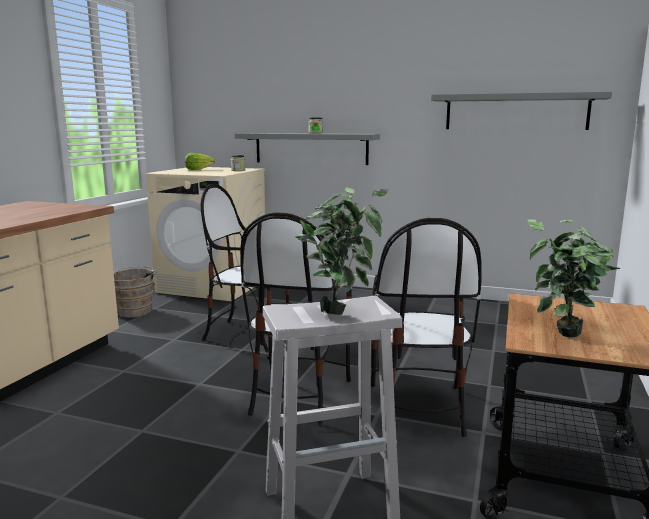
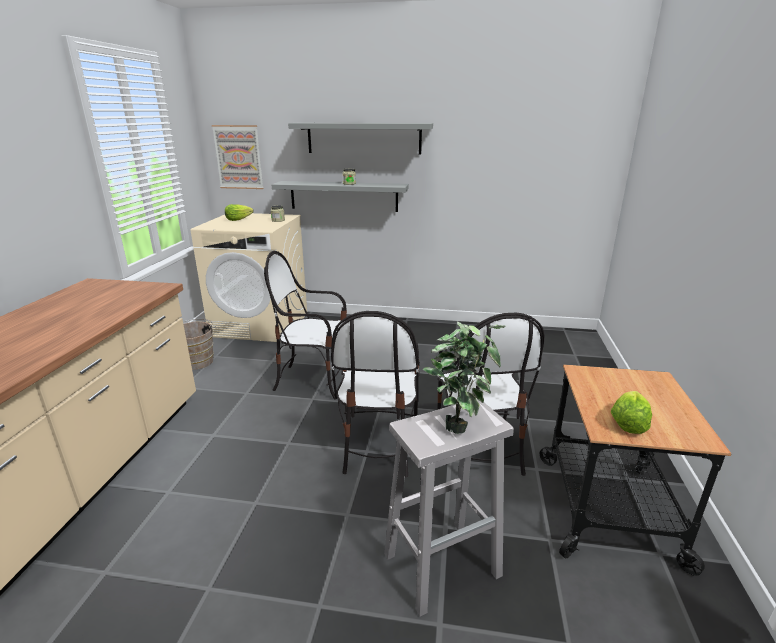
camera: 10 degrees left, 10 degrees up
(207, 109) = (238, 157): none -> picture
(516, 112) = (529, 166): grey shelf -> grey shelf (364, 138)
(562, 338) = (628, 423): potted plant -> lettuce

